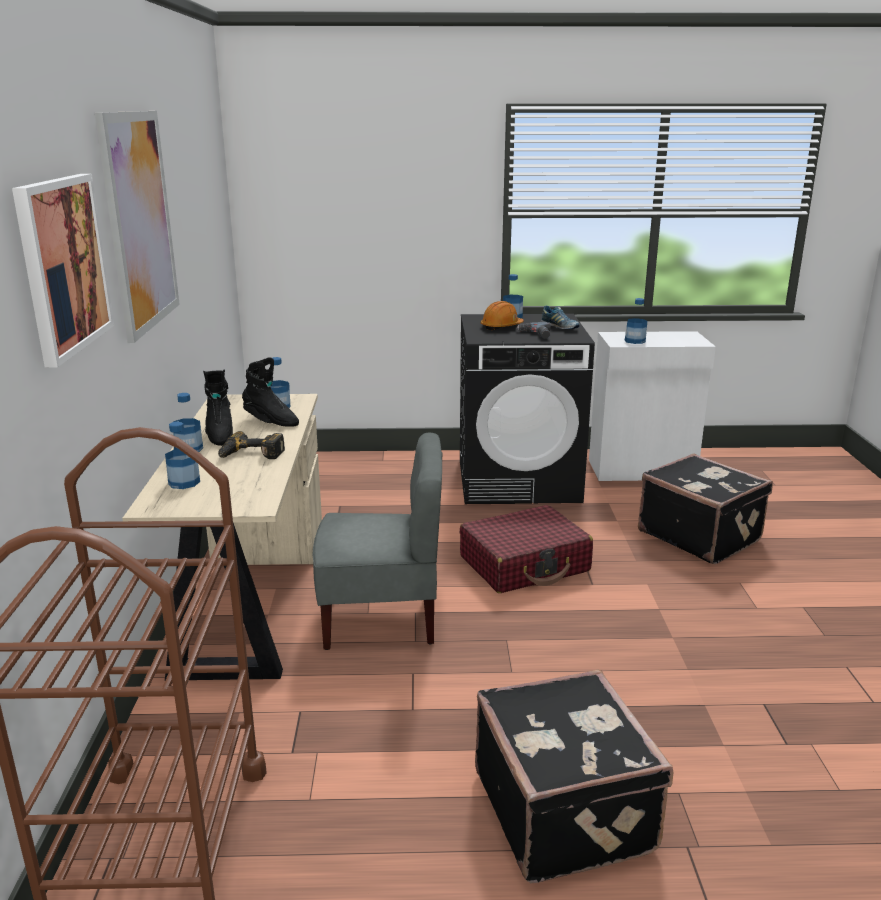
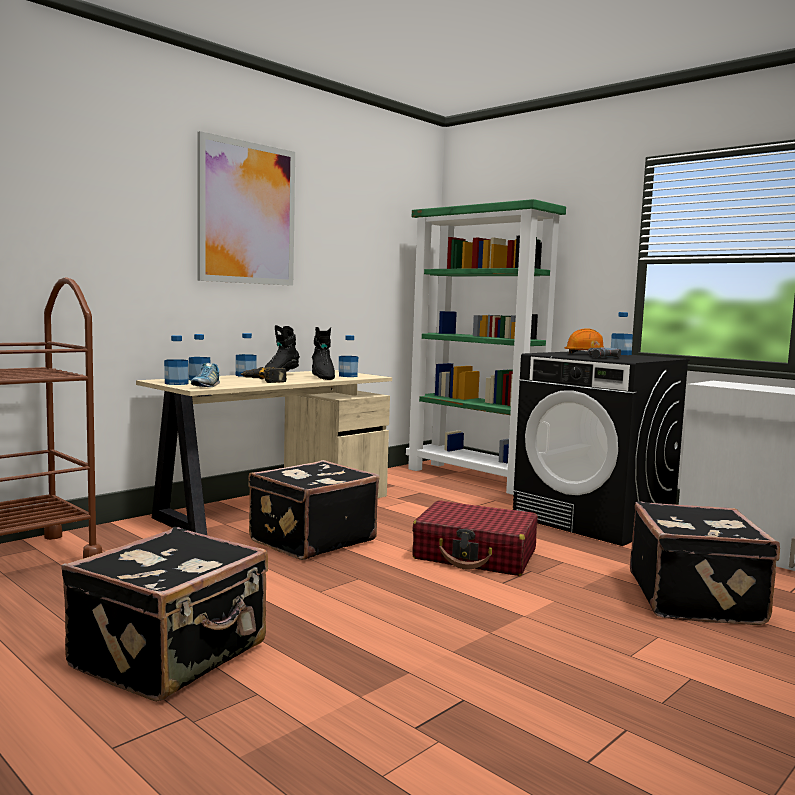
camera: 45 degrees right, 15 degrees down
(63, 265) = (116, 202): picture -> none
(343, 465) = (474, 478): none -> green bookcase
(382, 618) = (310, 540): grey chair -> black suitcase
(560, 327) = (638, 358): shoe -> shoe (205, 386)
(634, 341) = (729, 385): bottle -> bottle (176, 383)

